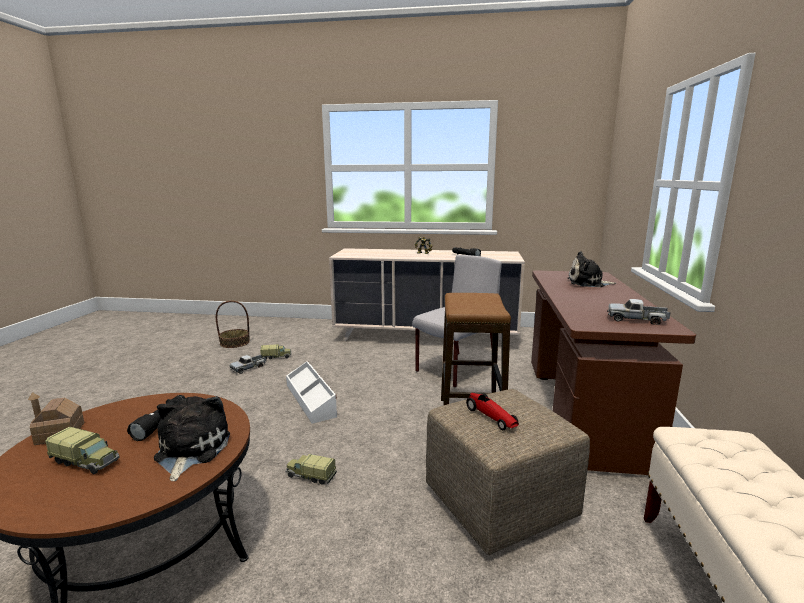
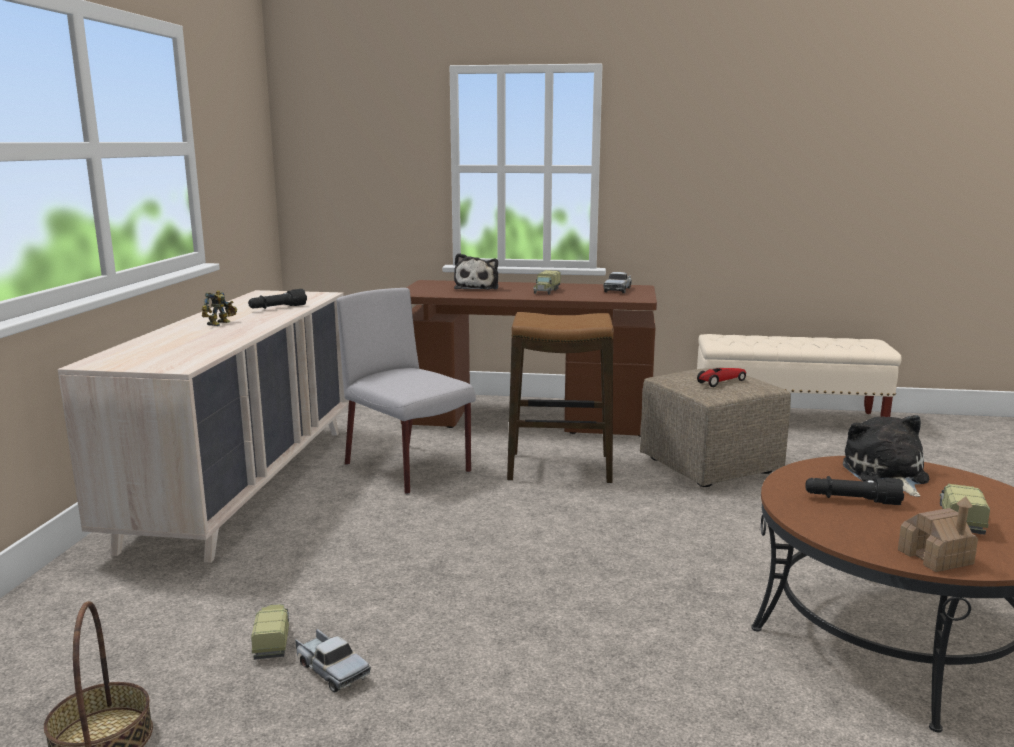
camera: 90 degrees left, 0 degrees up
(190, 450) = (886, 475): plush toy -> plush toy turned 90 degrees clockwise
(310, 476) = (711, 554): toy truck -> toy truck (546, 291)
(311, 399) = (505, 573): white storage box -> none

